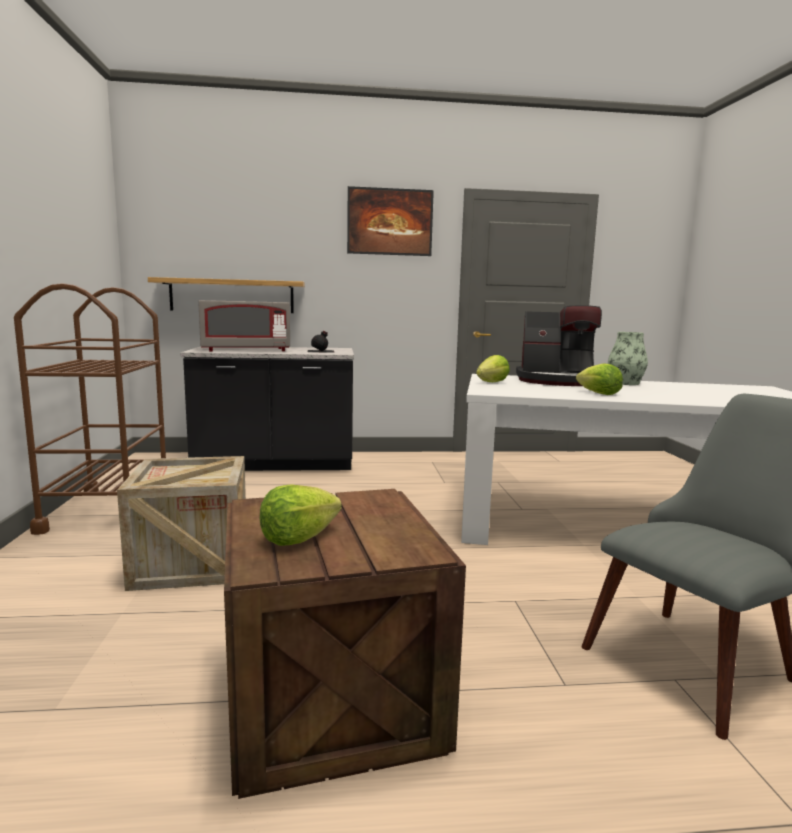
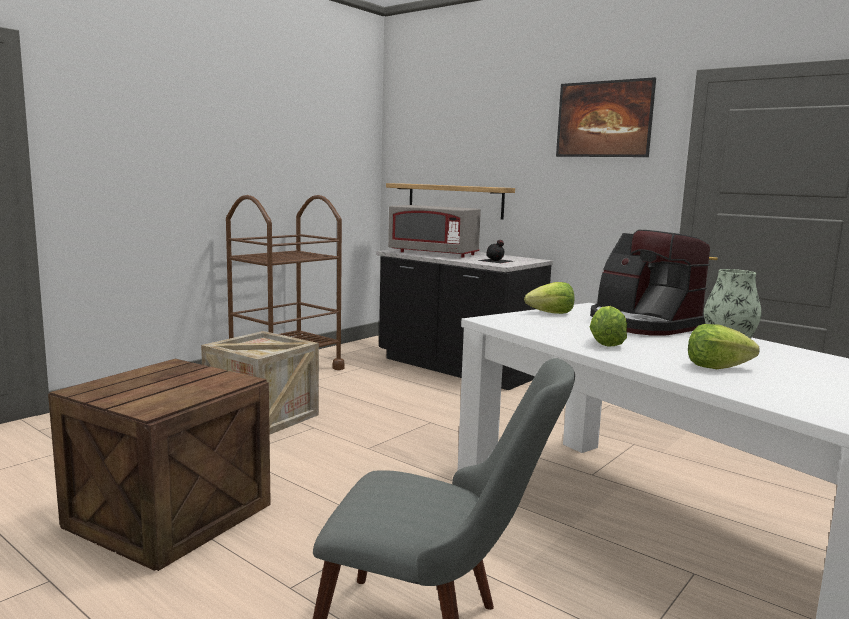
camera: 45 degrees right, 0 degrees up
(298, 538) = (132, 384): lettuce -> lettuce (716, 367)

